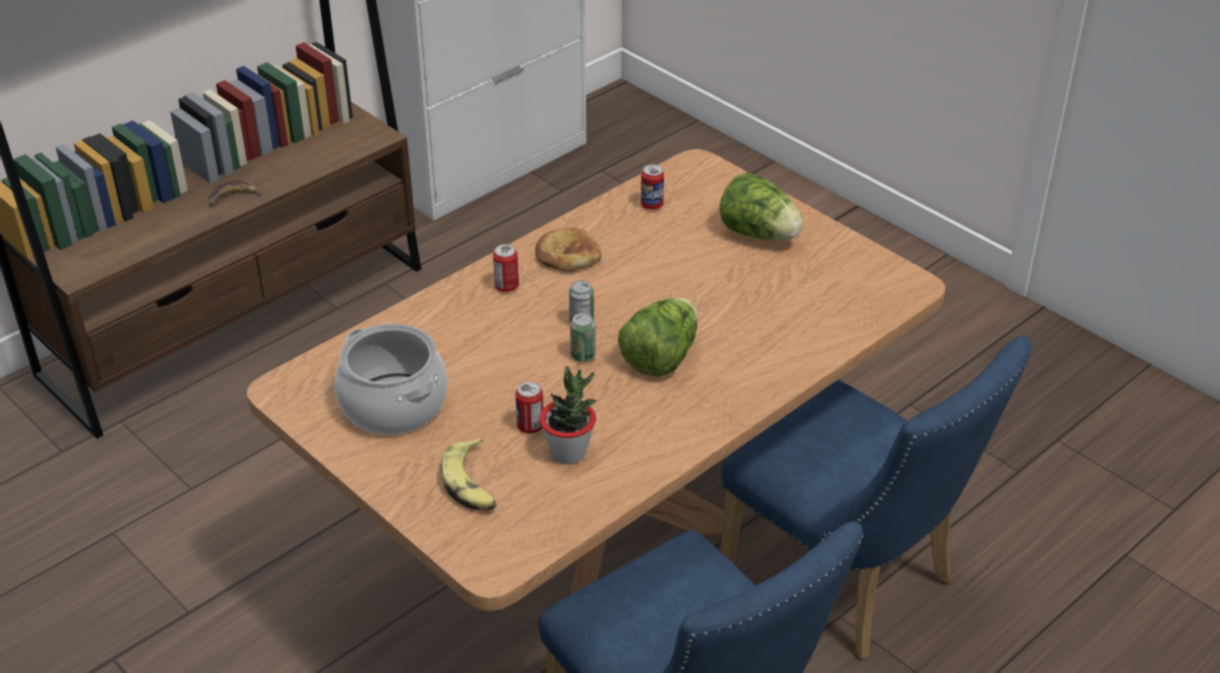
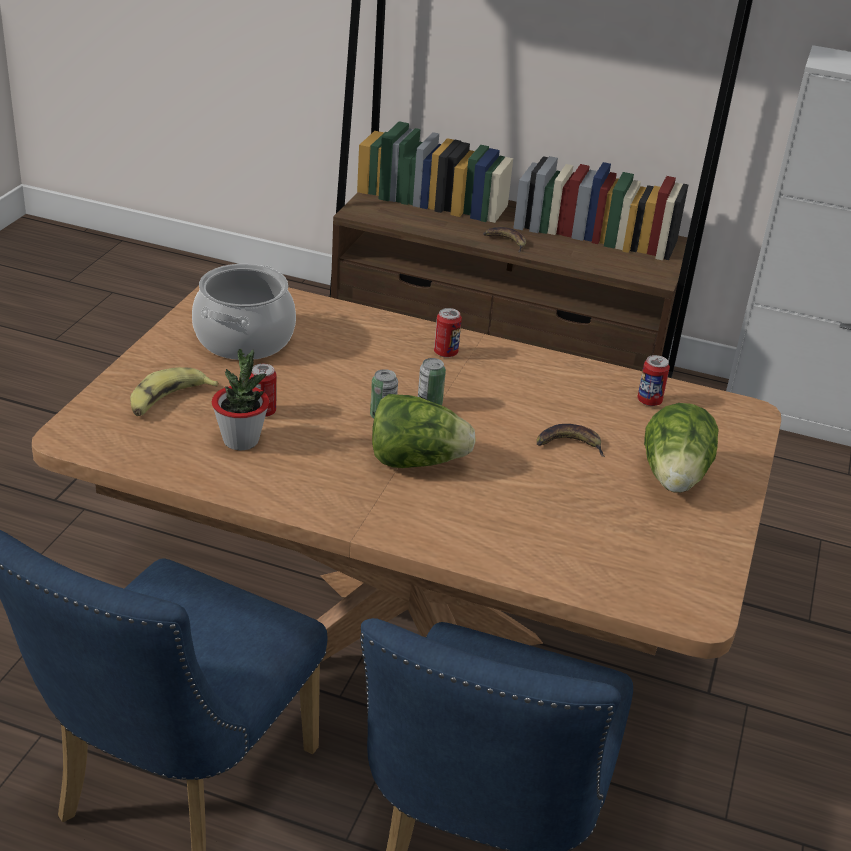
camera: 60 degrees right, 5 degrees down
(567, 254) = (523, 372): bread -> none
(685, 268) = (568, 444): none -> banana

